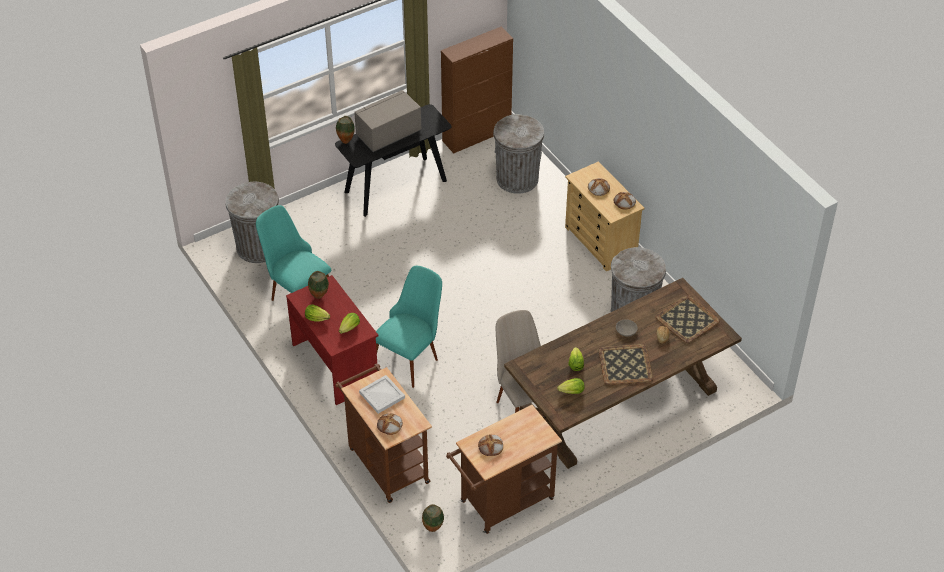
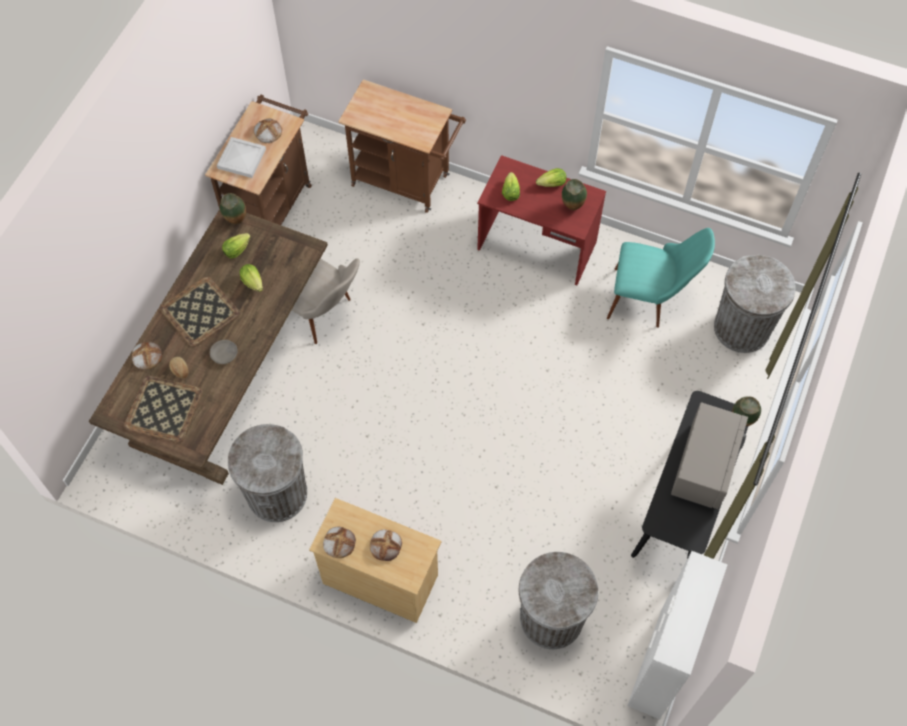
camera: 145 degrees right, 15 degrees up
(381, 395) = (409, 123): white tray -> white tray (242, 158)
(390, 425) = (376, 100): bread -> bread (146, 356)
(411, 355) = (473, 299): turquoise chair -> none
(433, 529) = (316, 149): vase -> vase (236, 222)
(477, 135) = (660, 663): brown cabinet -> white cabinet

